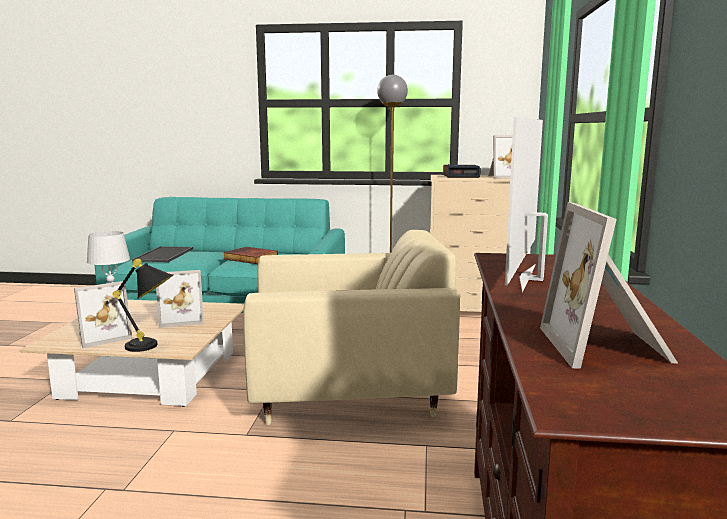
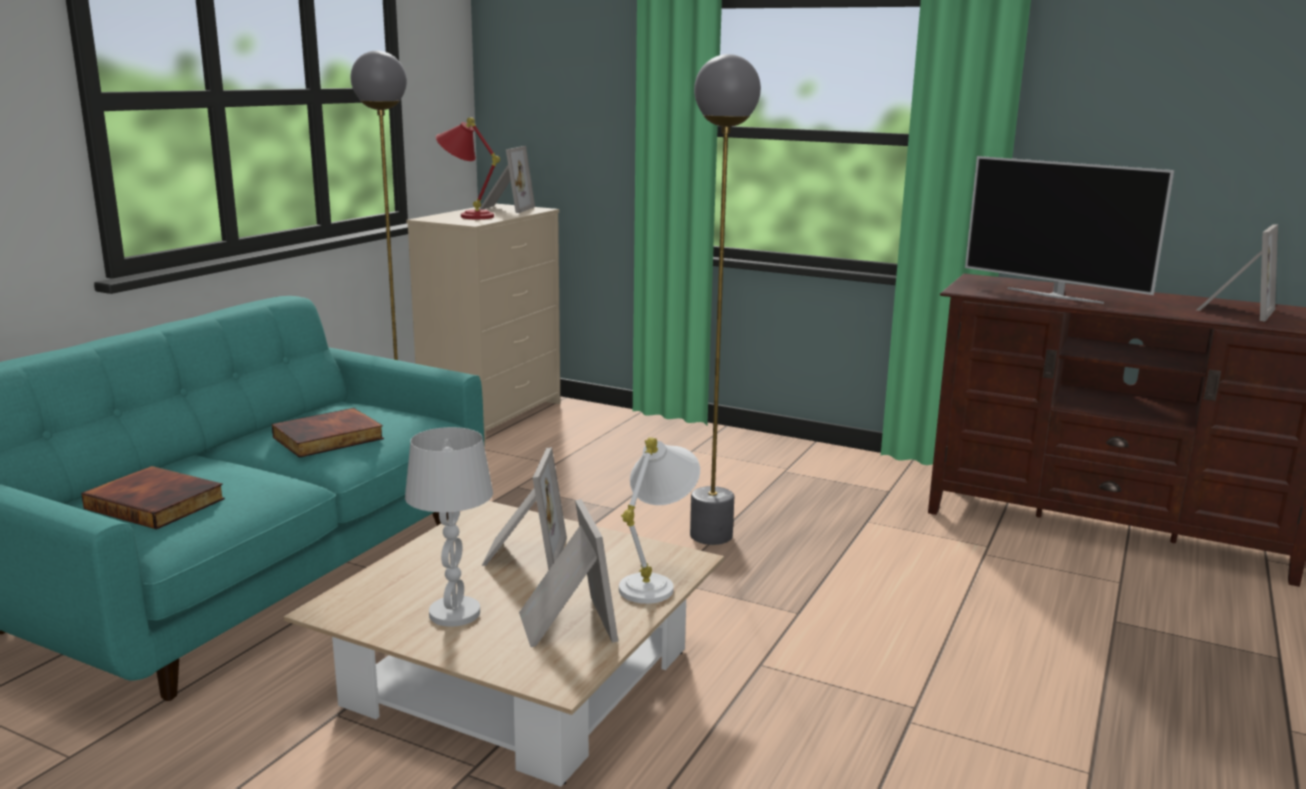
camera: 70 degrees left, 5 degrees up
(152, 347) = (656, 582): black table lamp -> white table lamp
(164, 255) = (157, 503): tray -> book
(348, 392) = (711, 536): beige armchair -> grey floor lamp
(461, 176) = (466, 216): alarm clock -> red table lamp
(608, 347) = (1233, 310): picture frame -> picture frame turned 75 degrees counterclockwise

